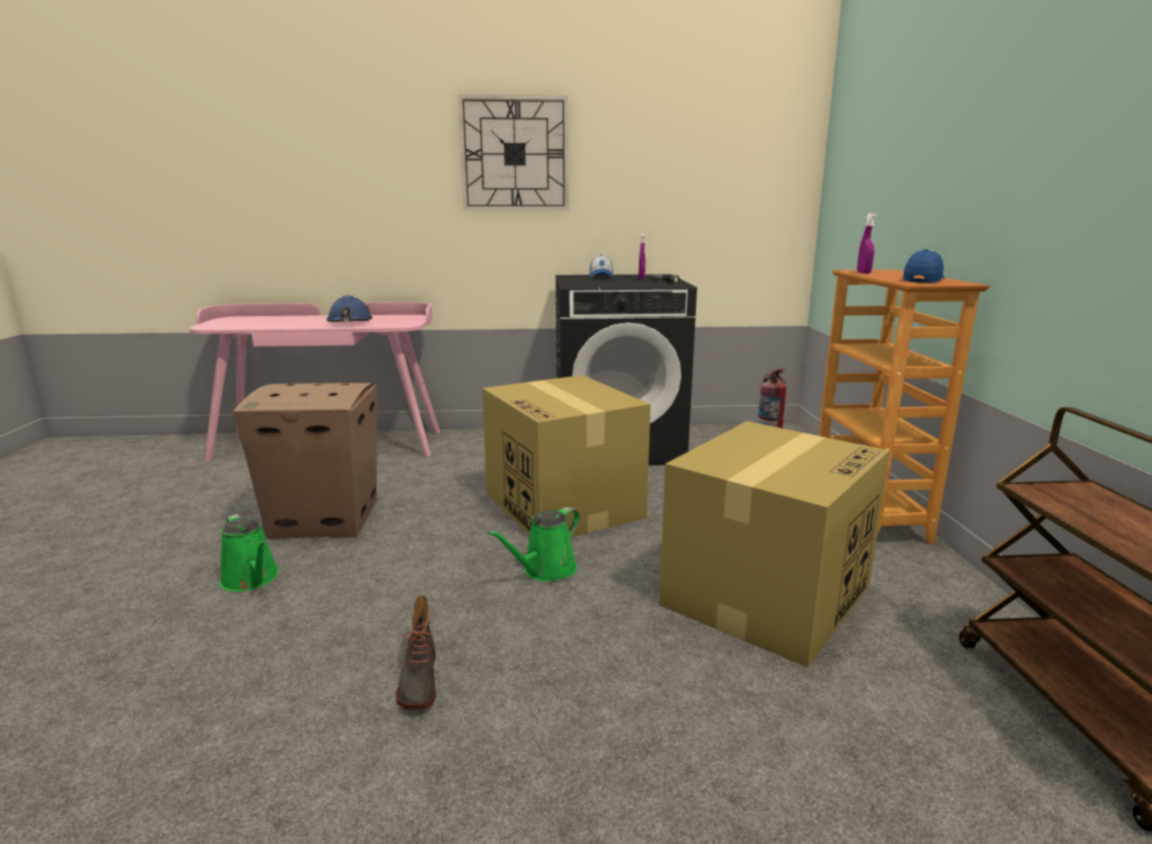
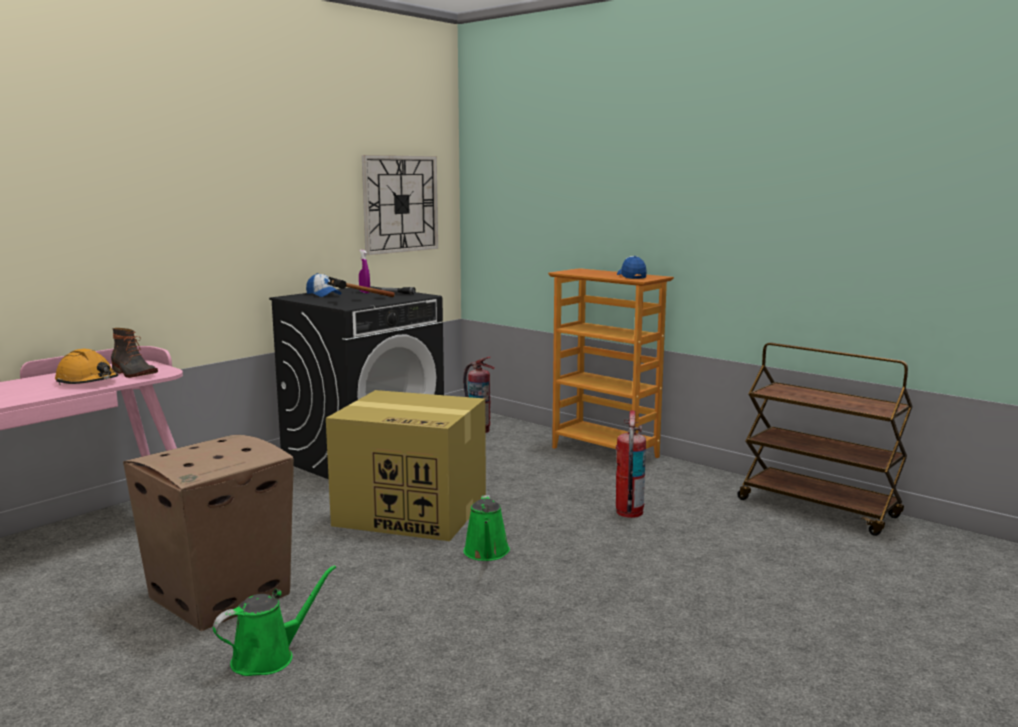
camera: 45 degrees left, 5 degrees down
(252, 579) = (268, 657): green watering can -> green watering can turned 45 degrees counterclockwise
(350, 323) = (87, 382): blue hard hat -> orange hard hat
(418, 681) = (538, 637): boot -> boot (133, 373)
(514, 154) = (220, 175): wall clock -> wall clock (400, 204)
(603, 282) = (354, 300): none -> hammer
(767, 593) = (628, 512): cardboard box -> fire extinguisher
(863, 273) = (579, 273): purple spray bottle -> none

